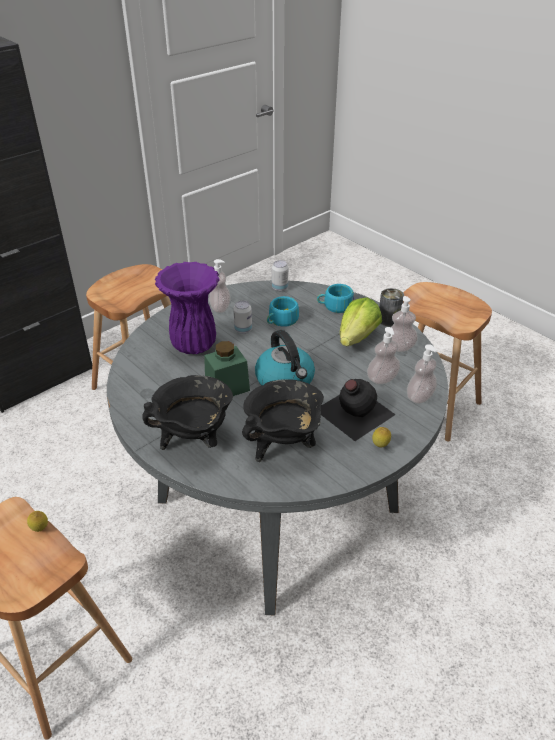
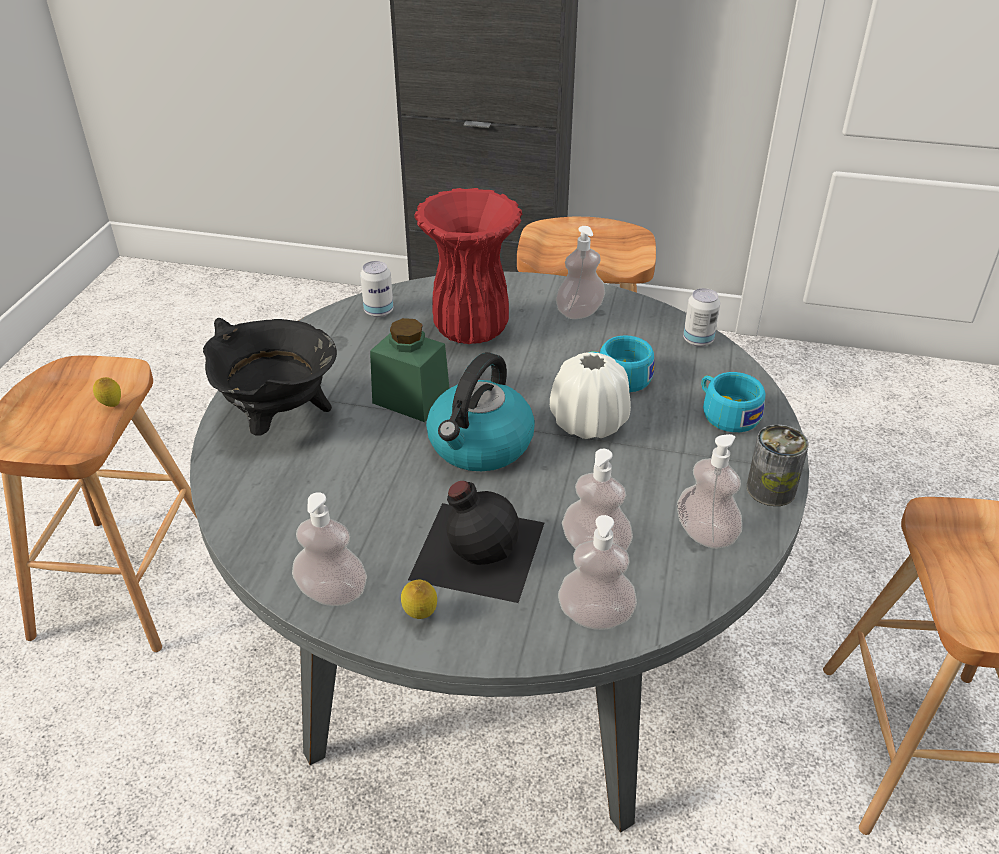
camera: 55 degrees right, 0 degrees up
(192, 345) = (469, 329): purple vase -> red vase
(243, 330) = (553, 354): can -> can (379, 311)
(283, 445) = (335, 506): black cooking pot -> none
(303, 343) = (588, 423): none -> white vase
(343, 469) = (332, 593): none -> soap dispenser
(357, 338) = (673, 474): lettuce -> none

